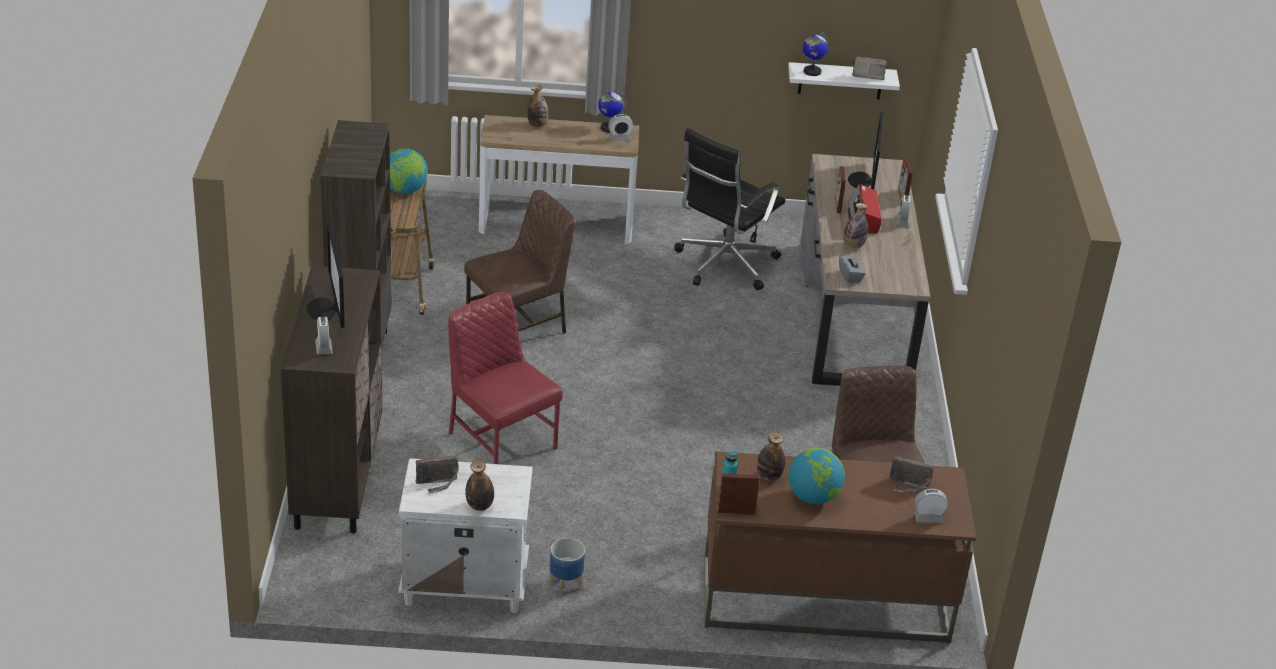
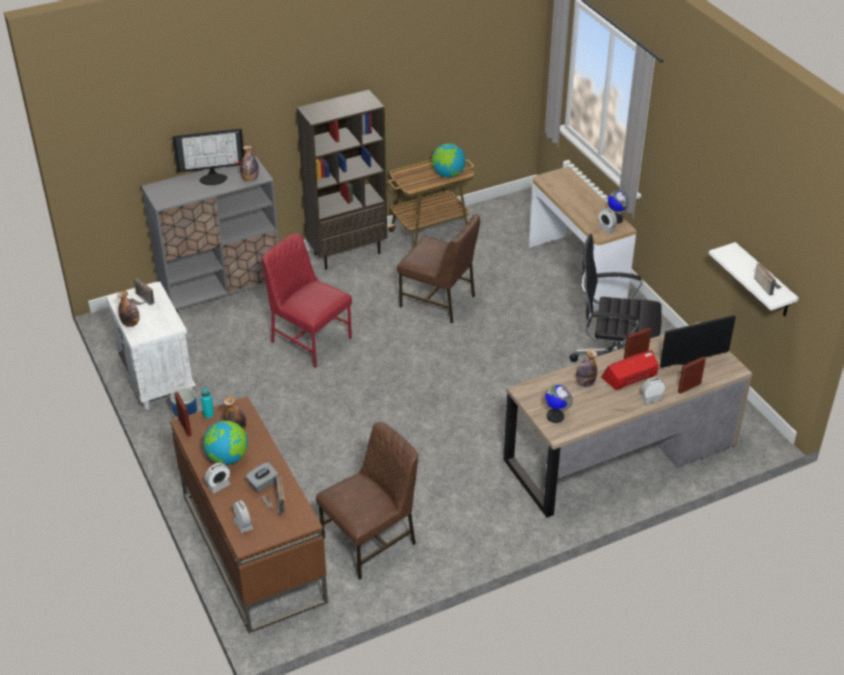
camera: 65 degrees right, 5 degrees up
(323, 347) = (173, 191): alarm clock -> alarm clock (218, 485)
(326, 309) = (213, 177): monitor -> monitor turned 150 degrees counterclockwise
(337, 477) = (222, 293): brown cabinet -> grey cabinet
(500, 440) = (309, 340): red chair -> red chair turned 75 degrees counterclockwise
(537, 125) = (581, 190): bottle -> bottle (250, 179)
(812, 71) = (734, 257): globe -> globe (555, 416)
(850, 276) = (538, 394): grey tissue box -> grey tissue box (263, 483)

